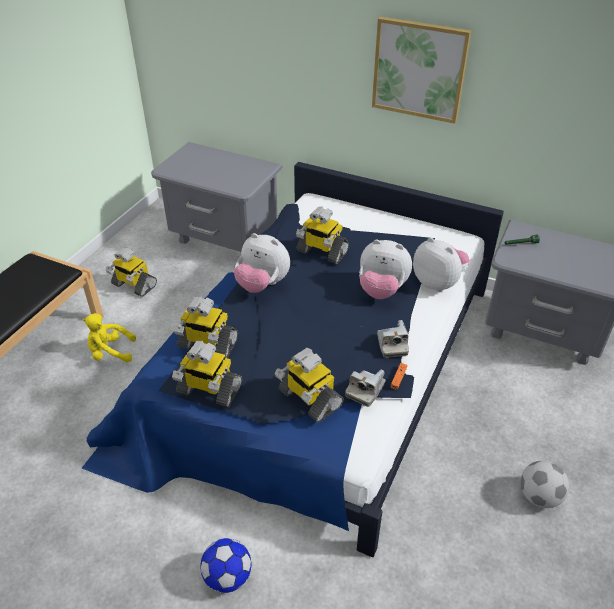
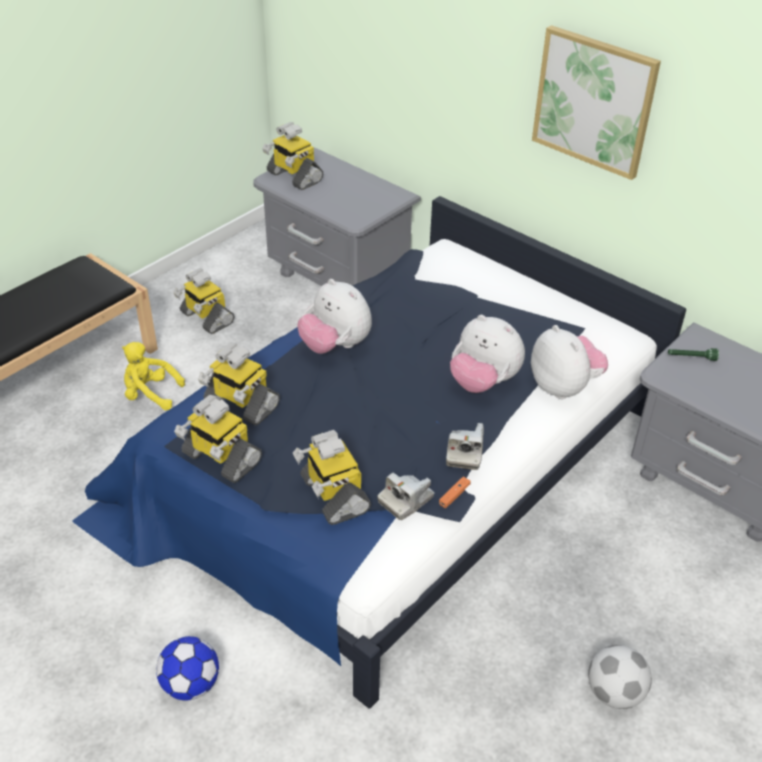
camera: 15 degrees right, 0 degrees up
(321, 252) = (426, 319): toy robot -> toy robot (293, 177)

